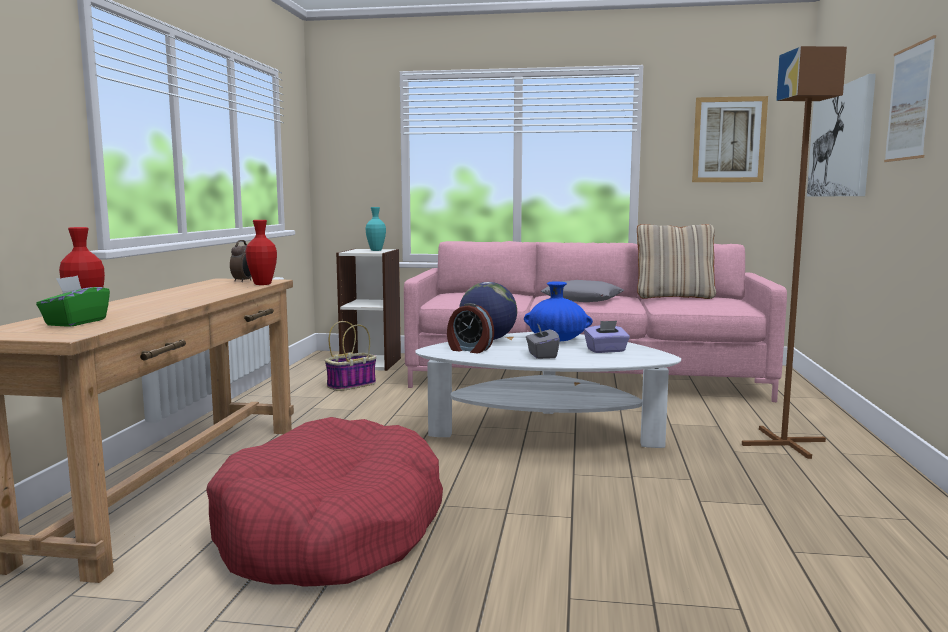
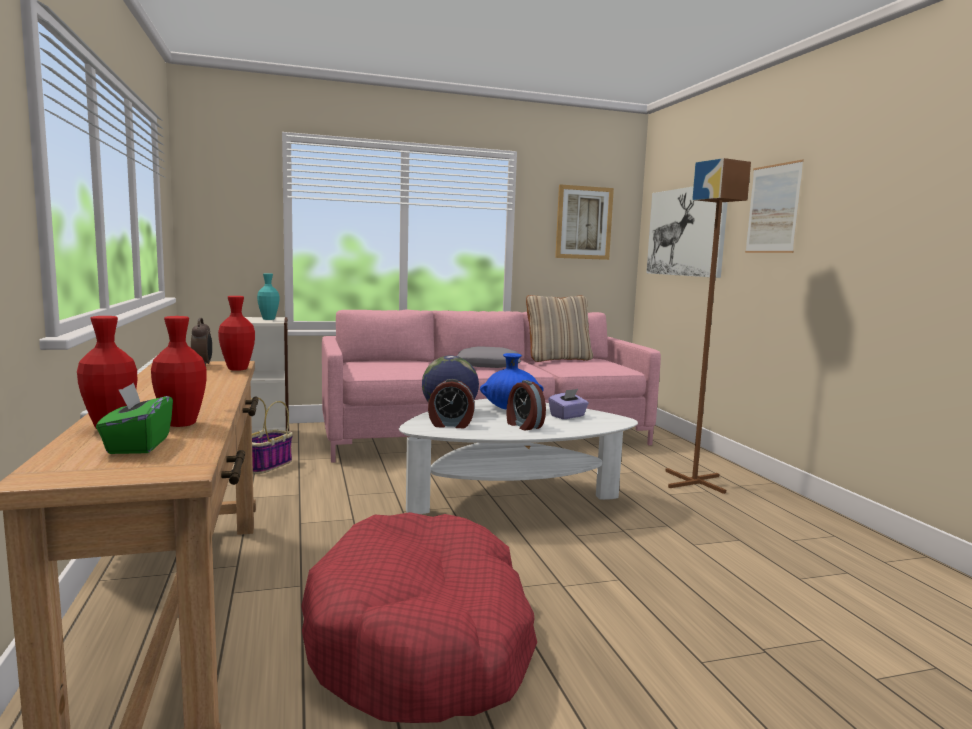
camera: 25 degrees left, 0 degrees up
(132, 313) = (181, 424): none -> red vase
(541, 355) = (523, 426): grey tissue box -> alarm clock

